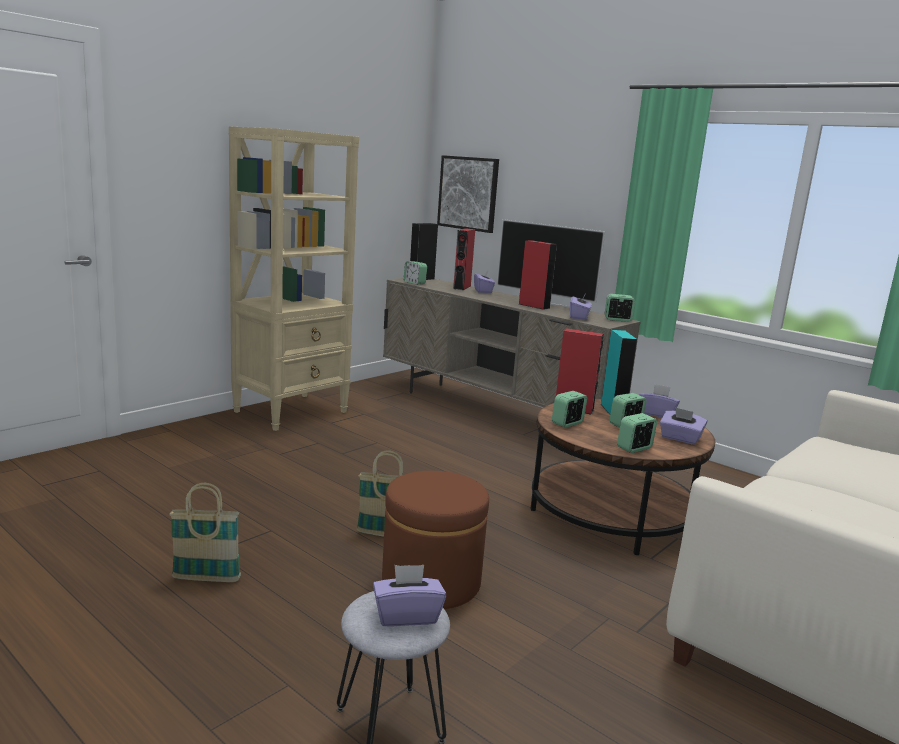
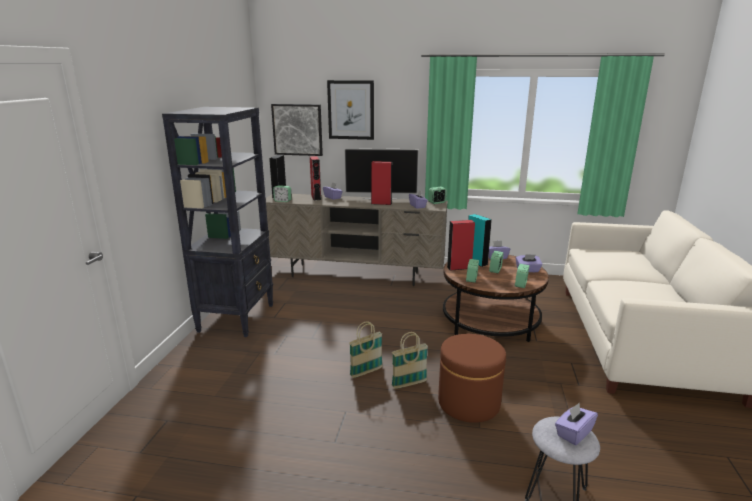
camera: 30 degrees left, 5 degrees up
(206, 579) = (356, 463): basket -> basket (366, 372)
(292, 411) = (237, 317): beige bookcase -> black bookcase
(535, 169) = (351, 110): none -> picture

